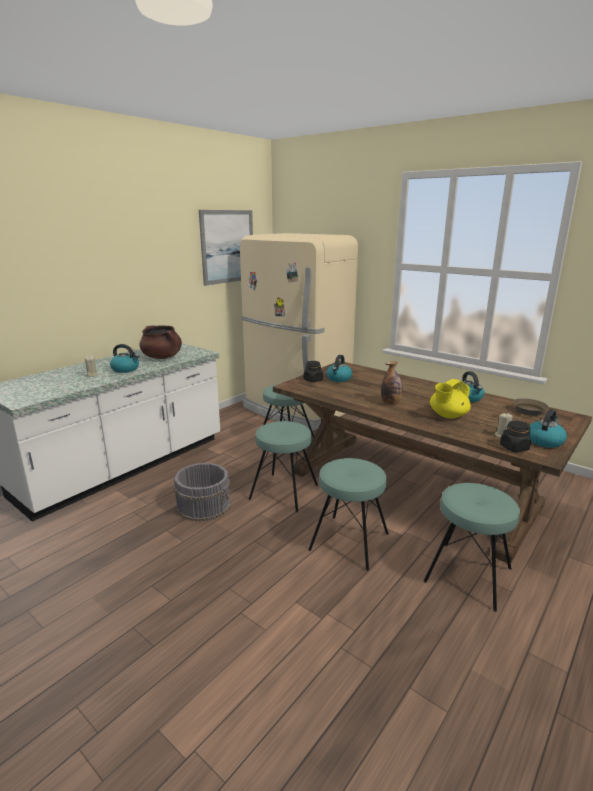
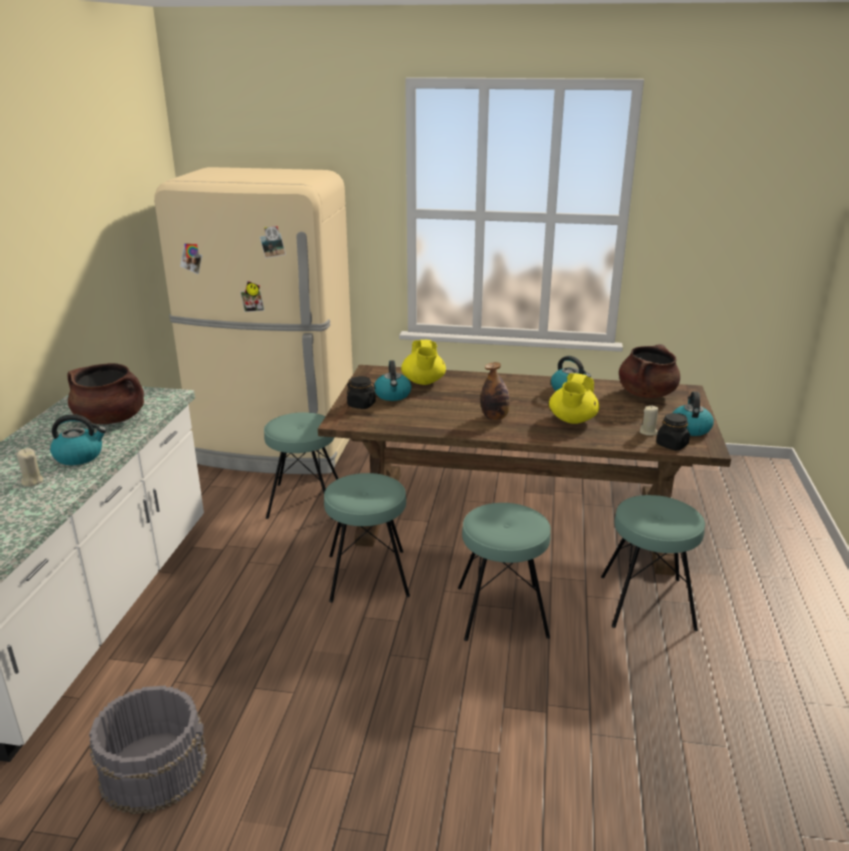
camera: 30 degrees left, 5 degrees up
(204, 505) = (274, 632): grey bucket -> grey bucket (154, 768)
(227, 246) = (126, 202): picture -> none
(367, 375) = (423, 382): none -> yellow teapot
(531, 412) = (646, 394): brown frying pan -> brown cooking pot

